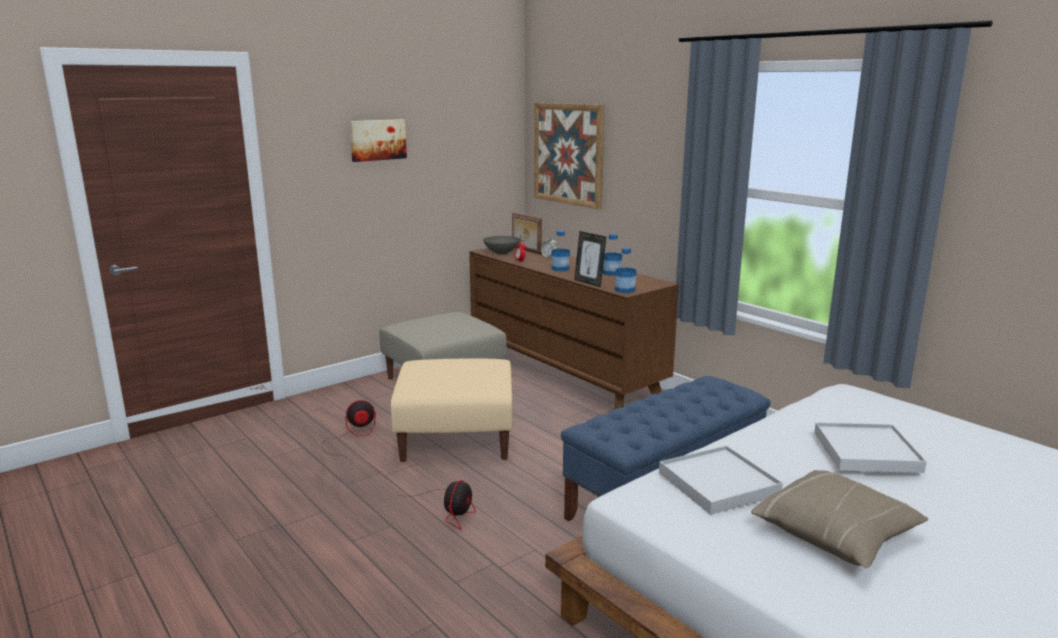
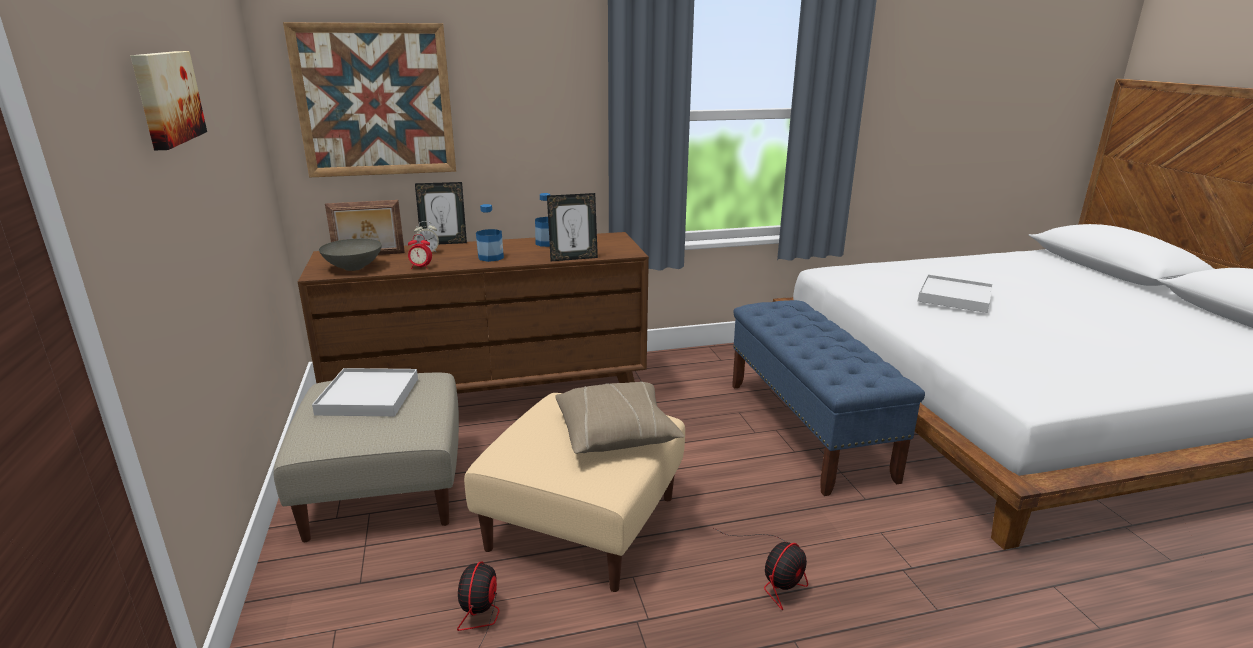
camera: 65 degrees left, 5 degrees up
(451, 510) = (776, 574): fan -> fan turned 90 degrees clockwise
(572, 256) = (444, 243): none -> picture frame
(625, 290) = (622, 251): bottle -> none
(718, 483) = (1006, 357): white tray -> white tray (368, 396)
(835, 535) = (1085, 344): beige pillow -> beige pillow (616, 433)

